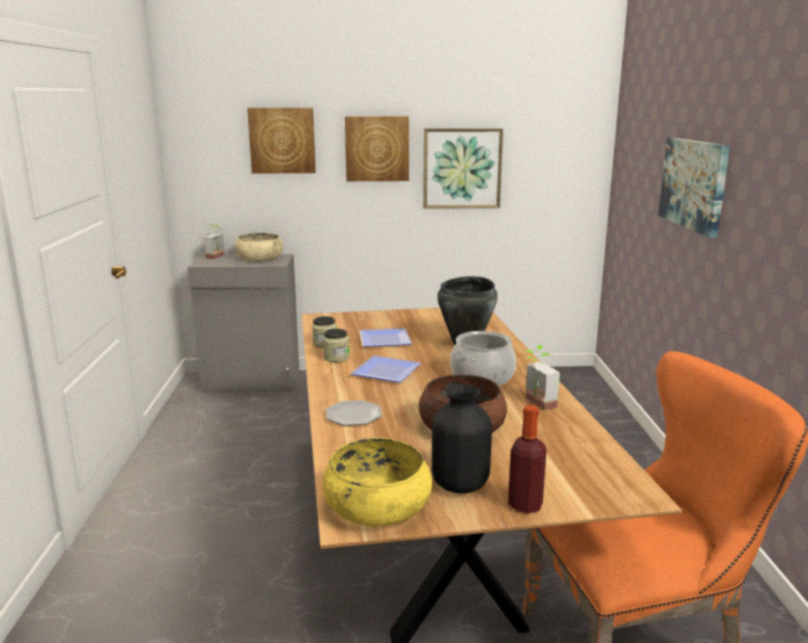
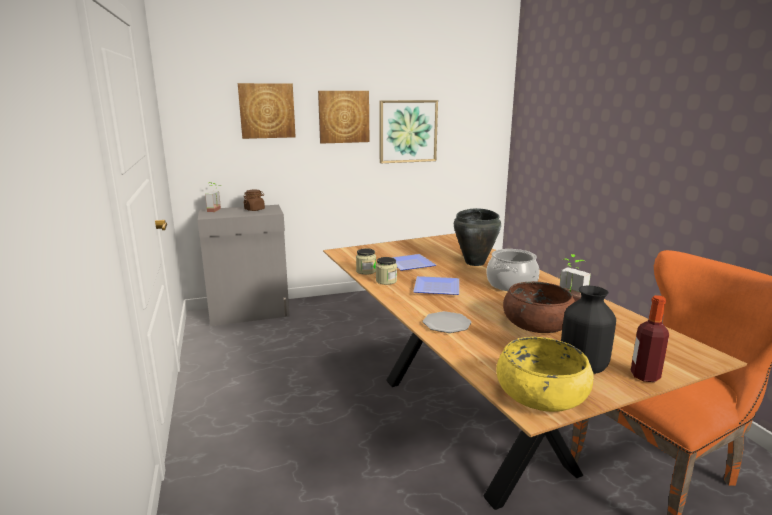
camera: 15 degrees left, 0 degrees up
(259, 259) = (254, 209): beige bowl -> brown jar
(694, 184) = (607, 134): picture -> none

